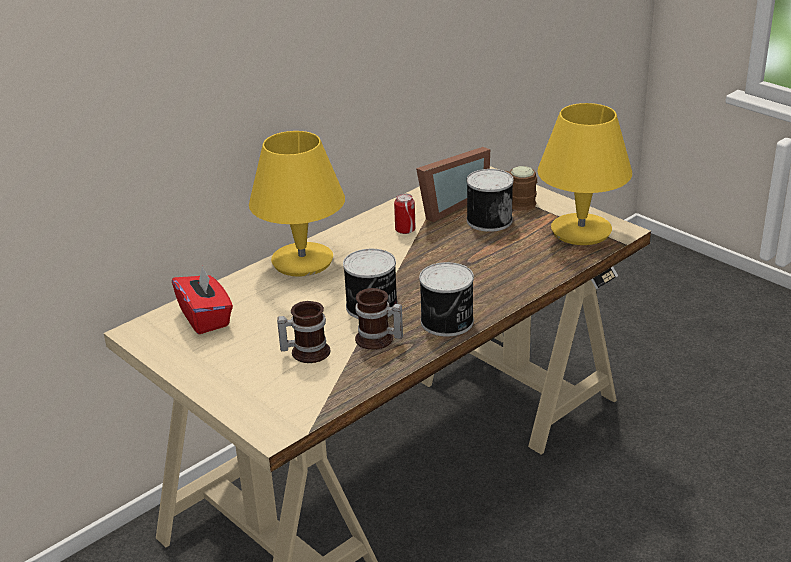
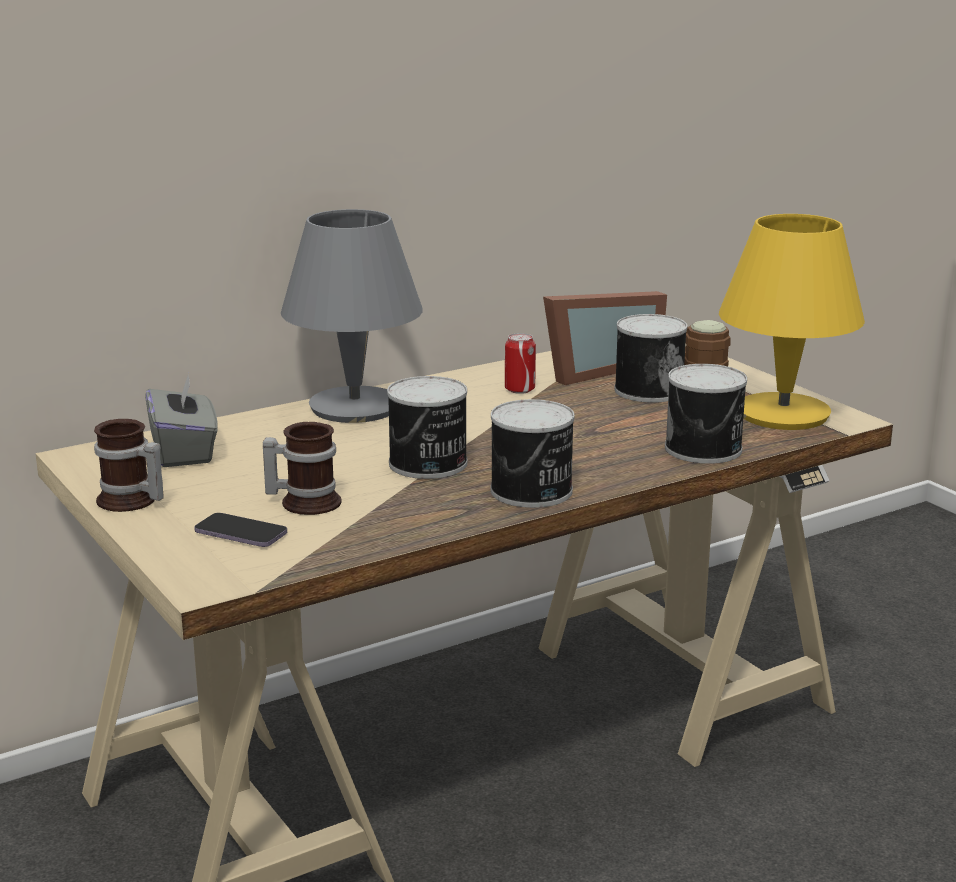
camera: 10 degrees right, 10 degrees down
(205, 318) = (184, 451): red tissue box -> grey tissue box
(277, 385) = (241, 533): none -> phone
(302, 261) = (354, 407): yellow table lamp -> grey table lamp
(377, 340) = (416, 500): mug -> mug (129, 502)
(543, 269) = (705, 449): none -> can

